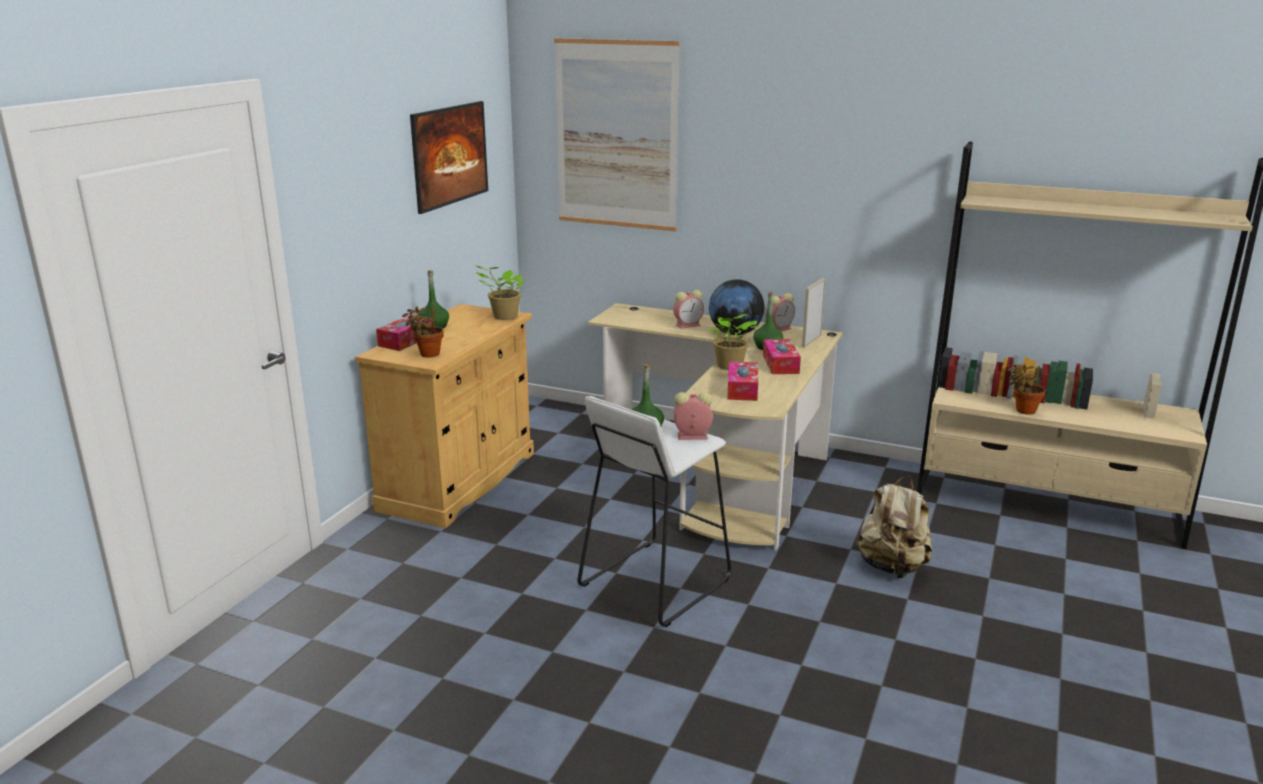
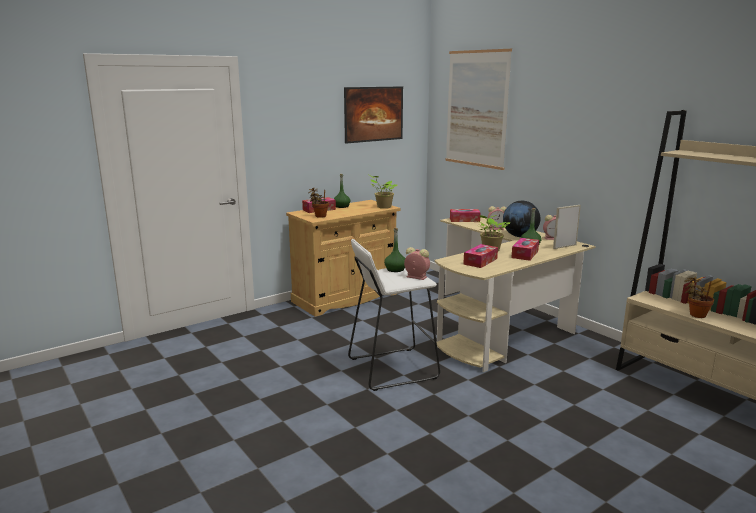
camera: 30 degrees right, 5 degrees down
(625, 316) = (464, 220): none -> tissue box
(892, 567) = (552, 401): beige backpack -> none

